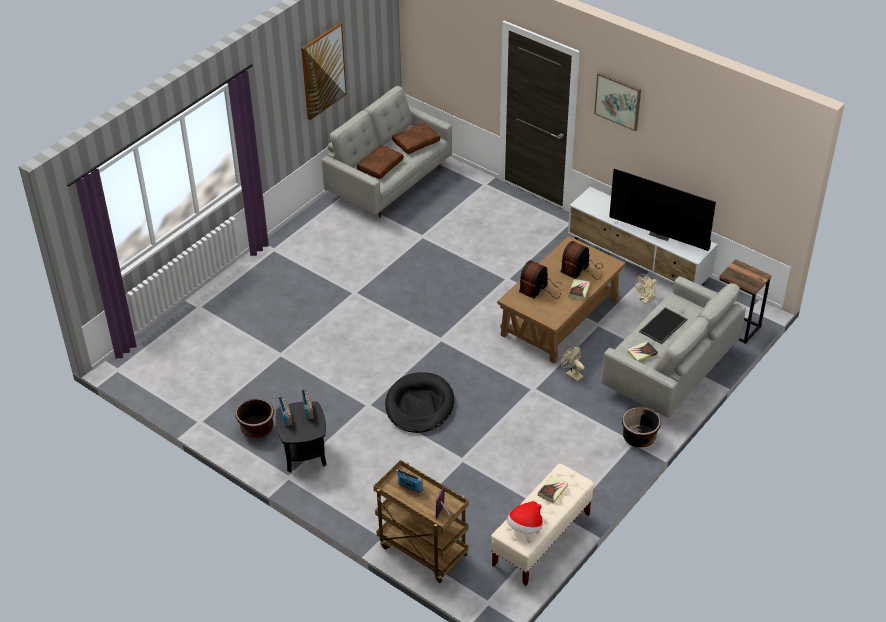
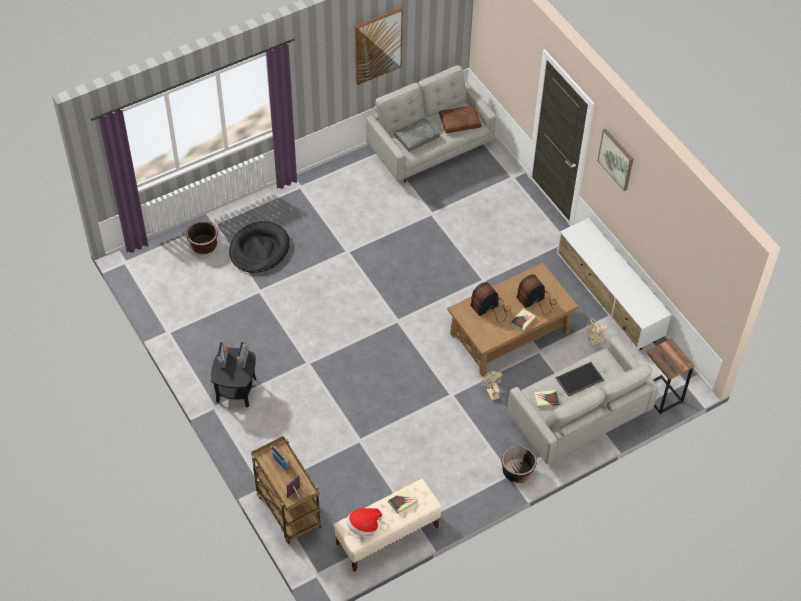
camera: 20 degrees right, 10 degrees up
(257, 429) = (209, 354): brown planter -> brown planter (203, 246)
(380, 166) = (416, 137): brown pillow -> grey pillow
(419, 405) = (349, 378): black dog bed -> black dog bed (259, 249)
(661, 234) = (625, 287): television -> none

